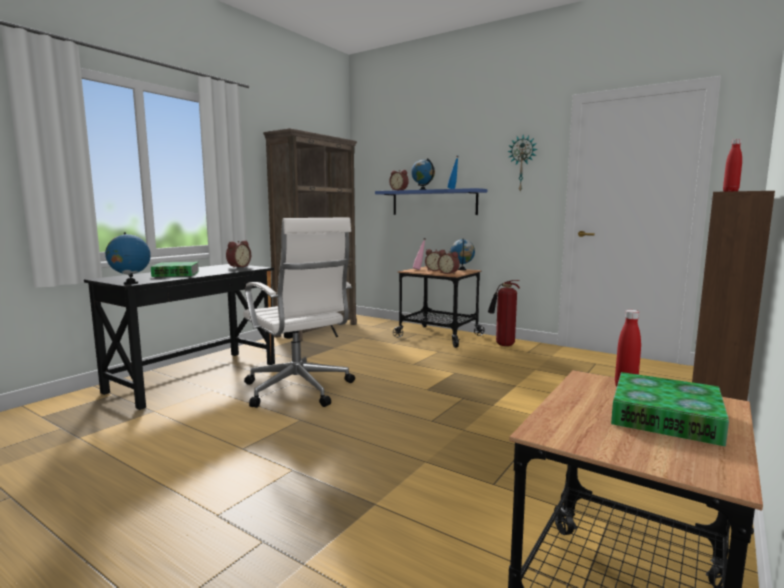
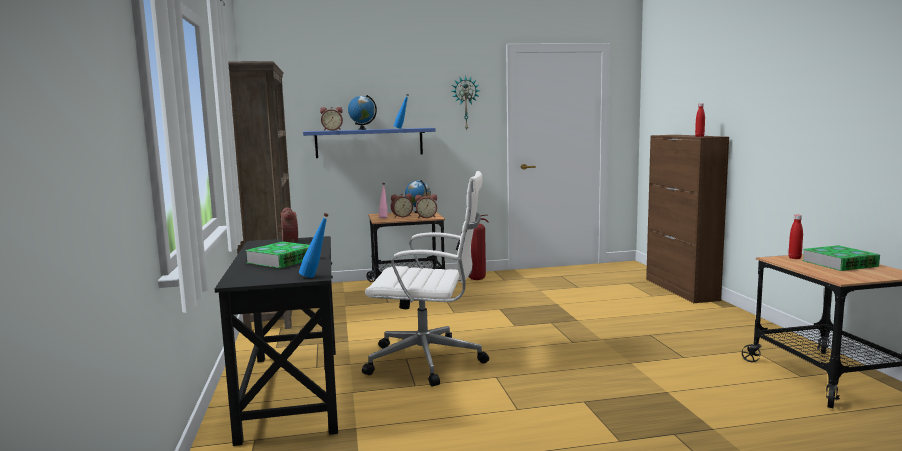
camera: 45 degrees left, 0 degrees up
(130, 283) = (316, 277): globe -> blue bottle

